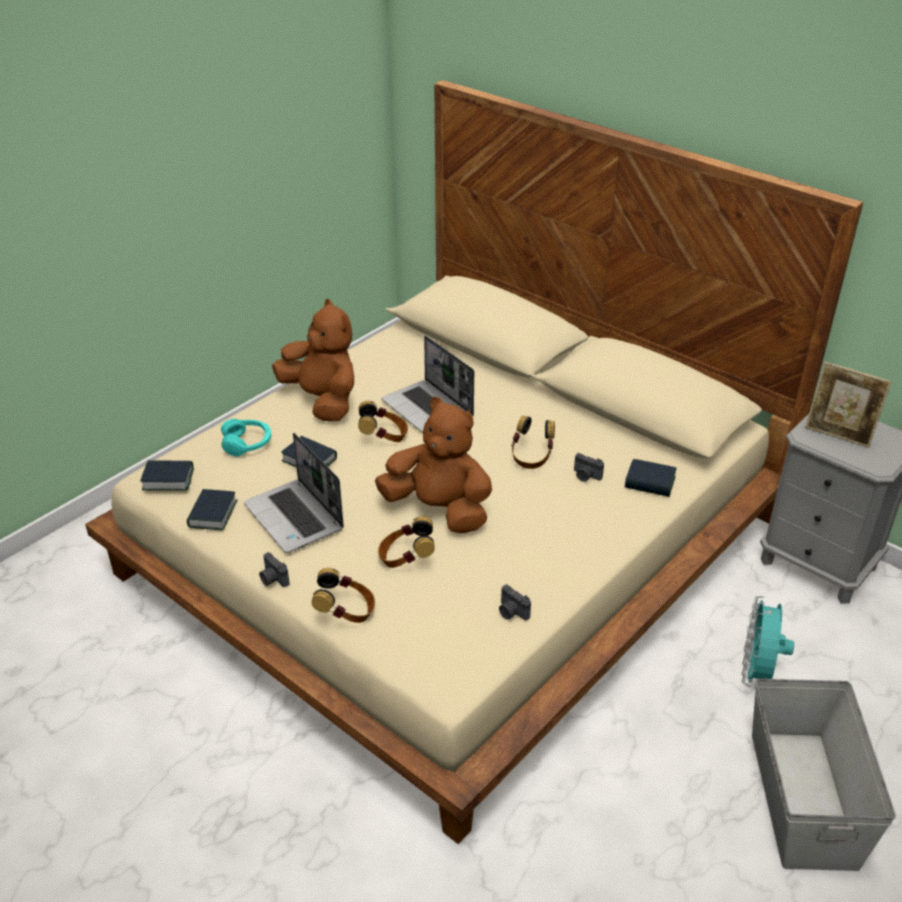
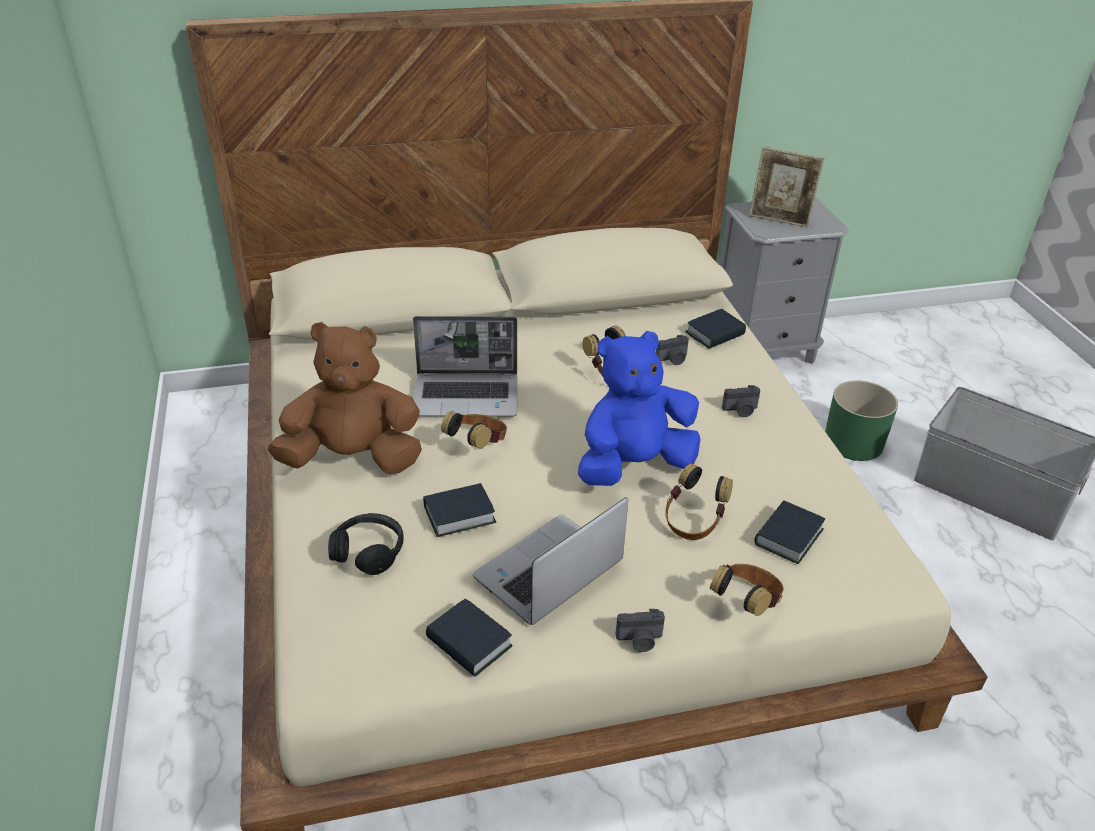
camera: 55 degrees left, 0 degrees up
(168, 479) = (355, 657): book -> book (788, 537)
(247, 443) = (369, 551): turquoise headphones -> black headphones
(295, 518) = (548, 573): laptop -> laptop turned 135 degrees clockwise
(439, 510) = (634, 466): brown plush toy -> blue plush toy
(511, 612) = (828, 491): camera -> camera (741, 410)
(757, 674) = (854, 442): turquoise fan -> green planter
(838, 436) = (779, 220): picture frame -> picture frame turned 45 degrees clockwise

